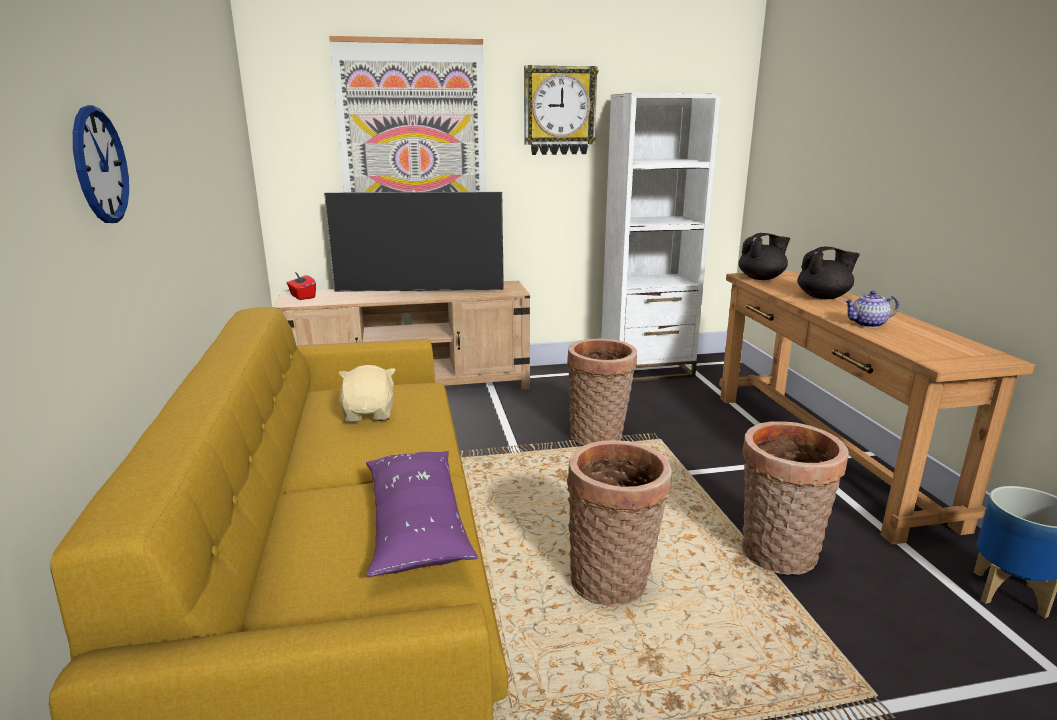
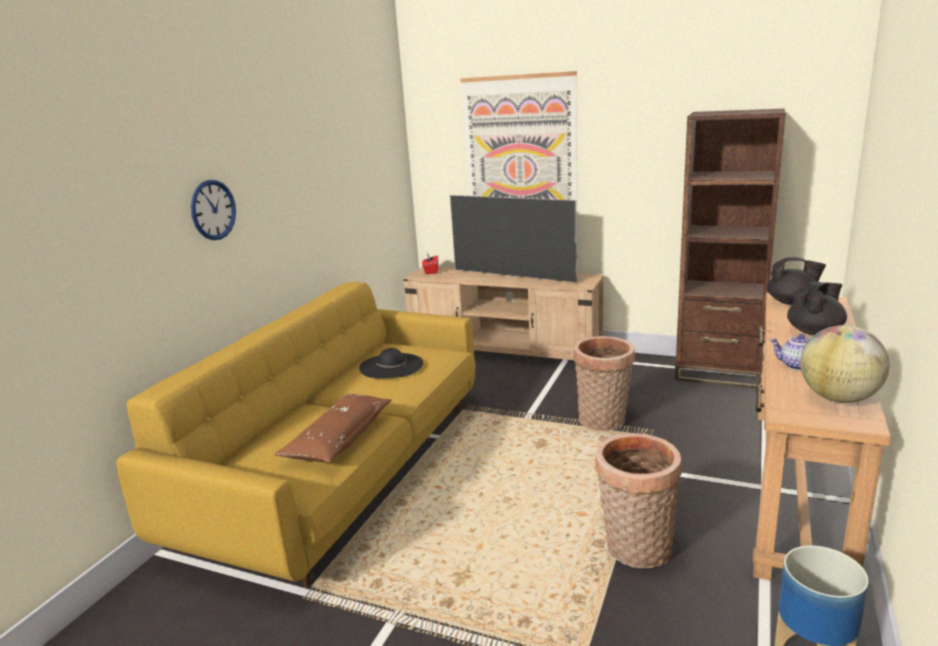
camera: 35 degrees right, 0 degrees up
(369, 414) = (391, 366): beige plush toy -> black hat
(415, 525) = (339, 439): purple pillow -> brown pillow
(559, 111) = (644, 127): wall clock -> none
(613, 582) = (492, 524): basket -> none
(646, 370) = (718, 373): white bookcase -> brown bookcase
(823, 297) = (815, 331): black teapot -> black teapot turned 60 degrees counterclockwise
(946, 343) = (838, 398): none -> globe

